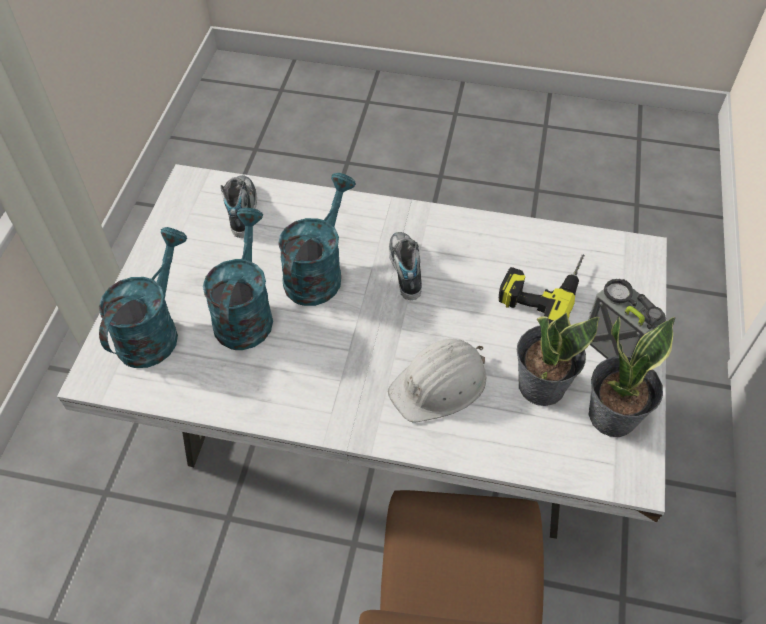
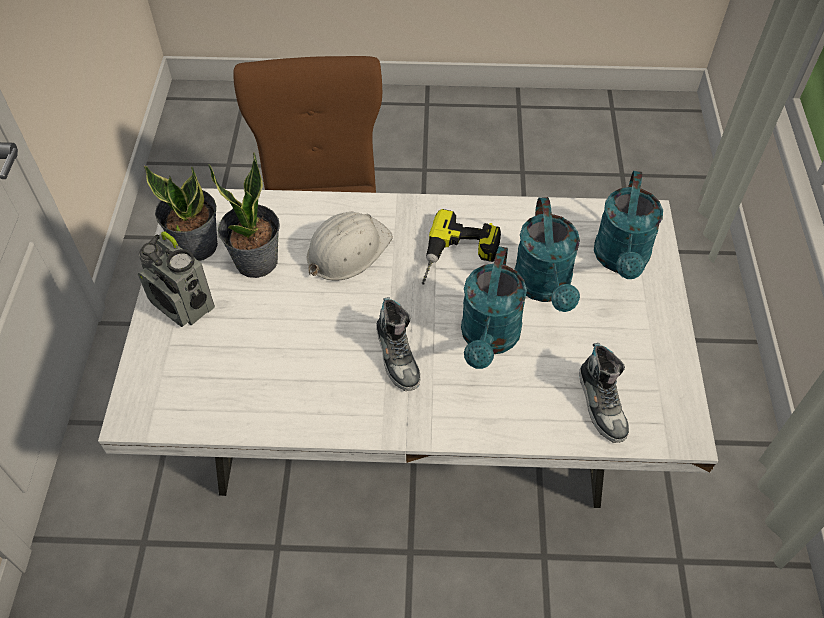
camera: 170 degrees right, 0 degrees up
(542, 286) = (249, 356): power drill -> power drill (458, 258)

